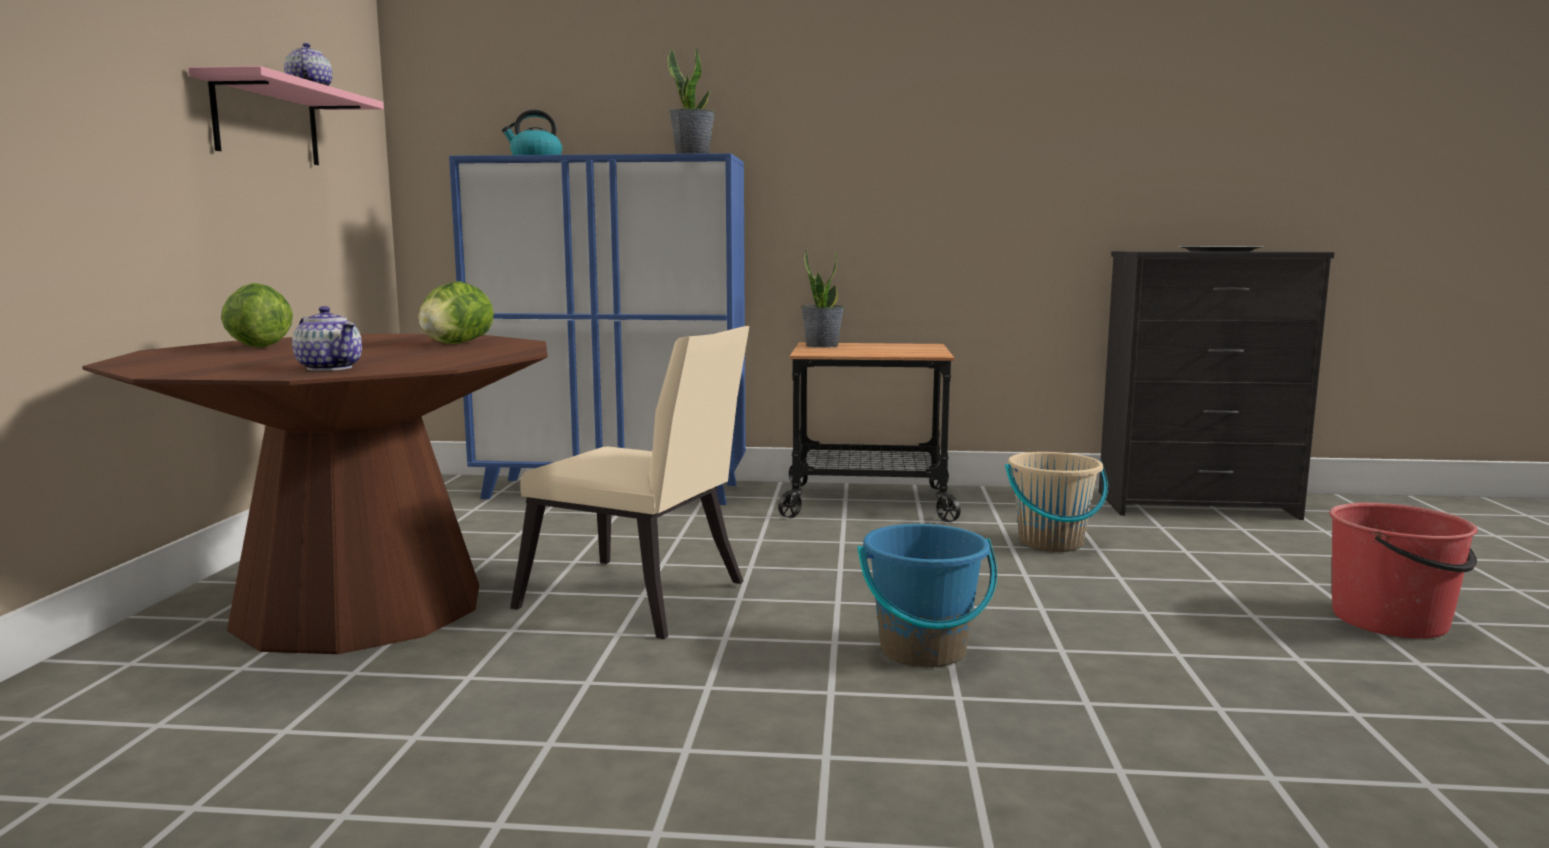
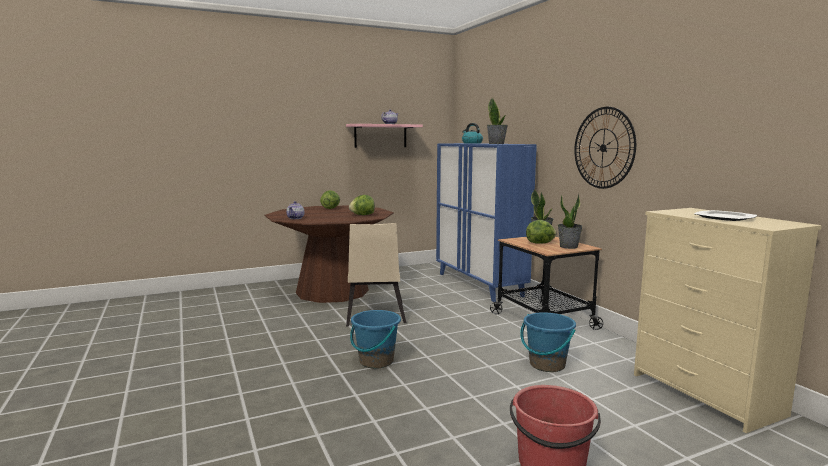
camera: 60 degrees right, 0 degrees up
(865, 350) = (540, 243): none -> lettuce
(913, 347) = (569, 247): none -> potted plant
(919, 166) = (603, 148): none -> wall clock
(1051, 543) = (547, 365): beige bucket -> blue bucket
(1198, 505) = (706, 395): black dresser -> beige dresser

